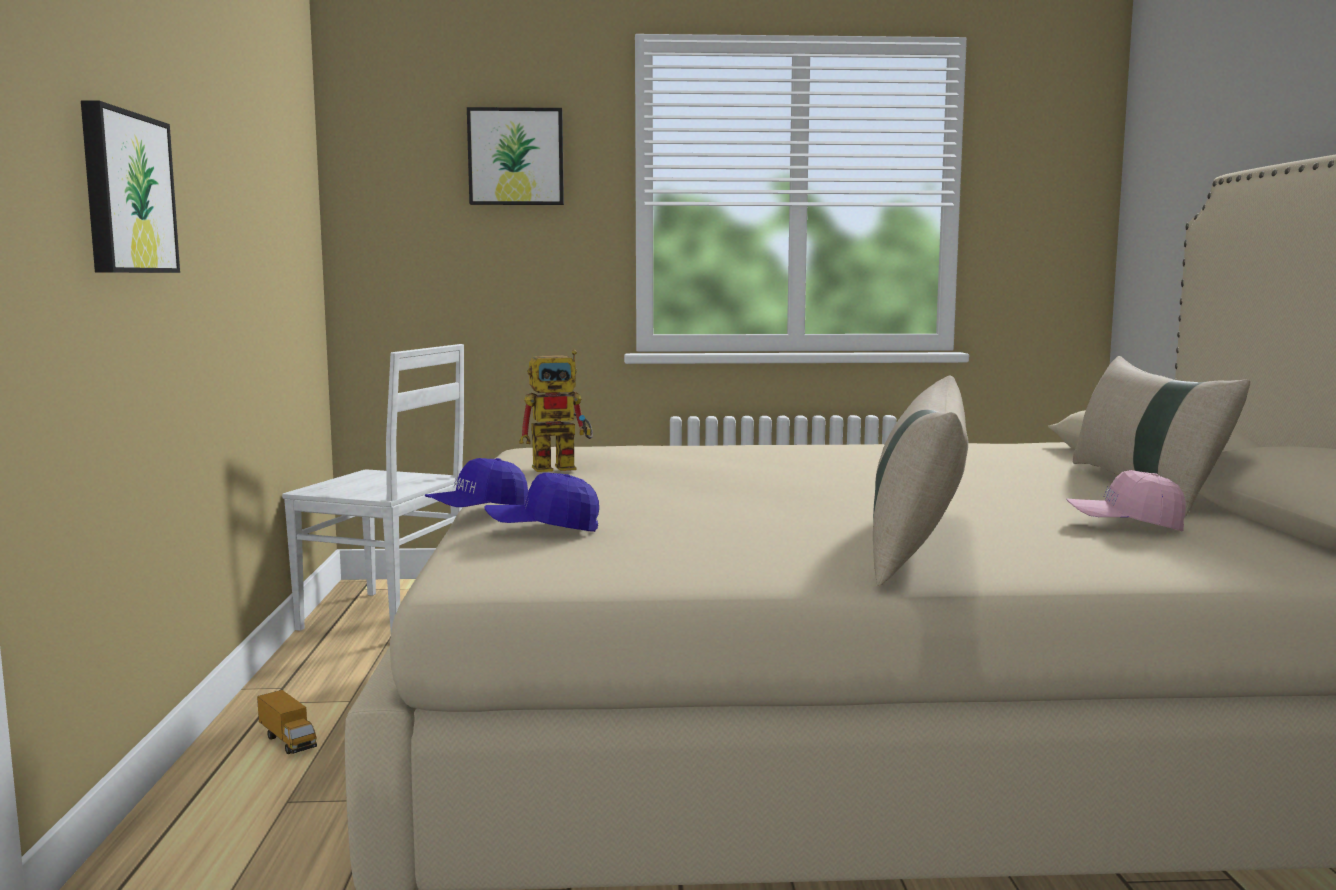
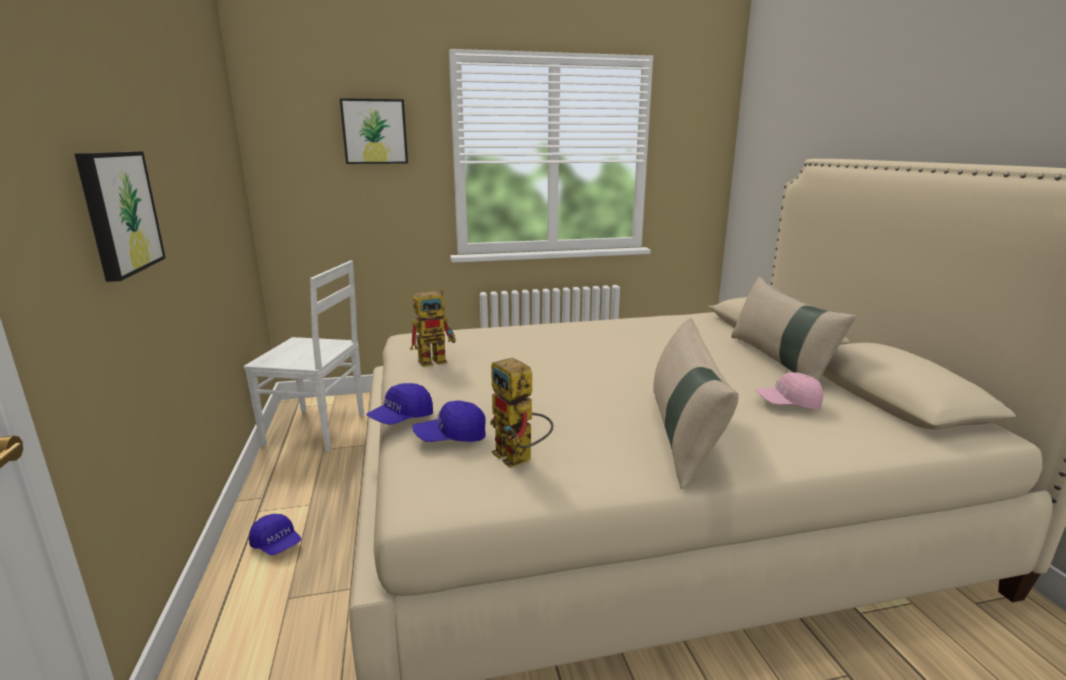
camera: 10 degrees left, 10 degrees up
(288, 741) = (277, 544): toy truck -> blue cap
(638, 551) = (520, 459): none -> toy robot

